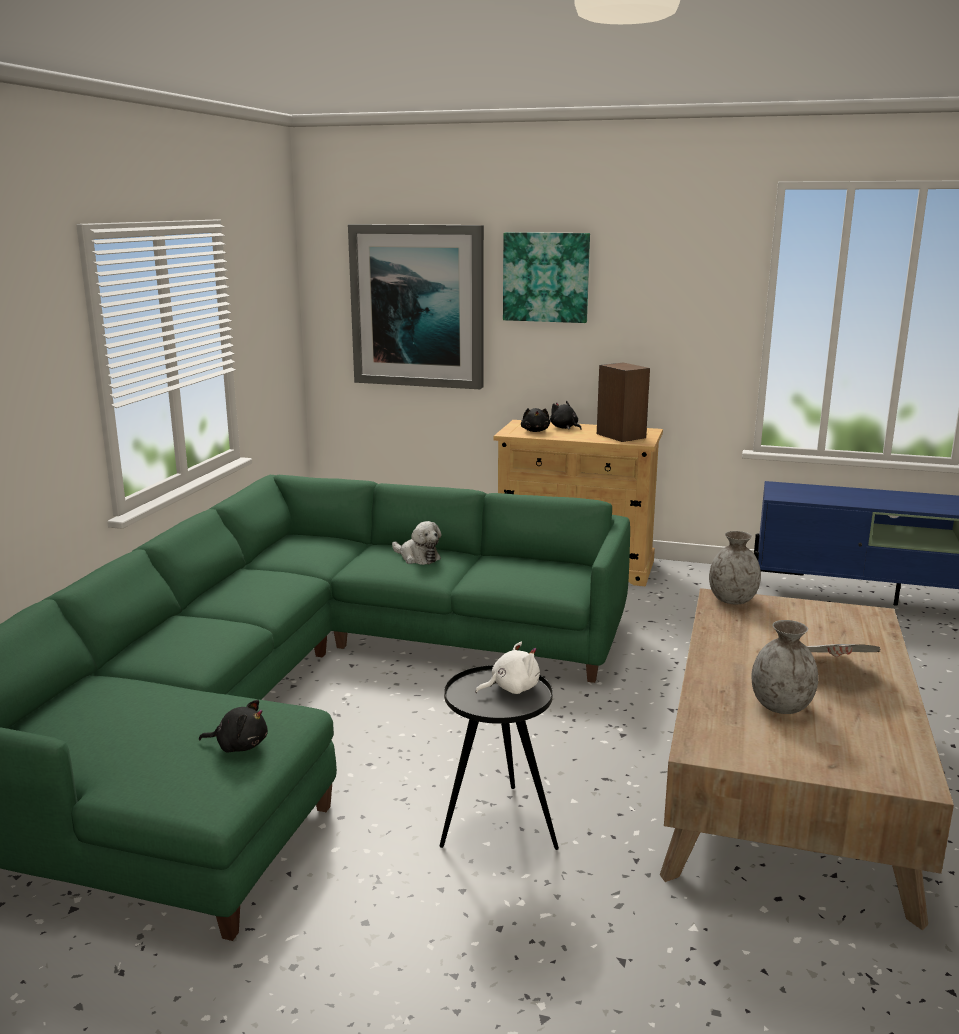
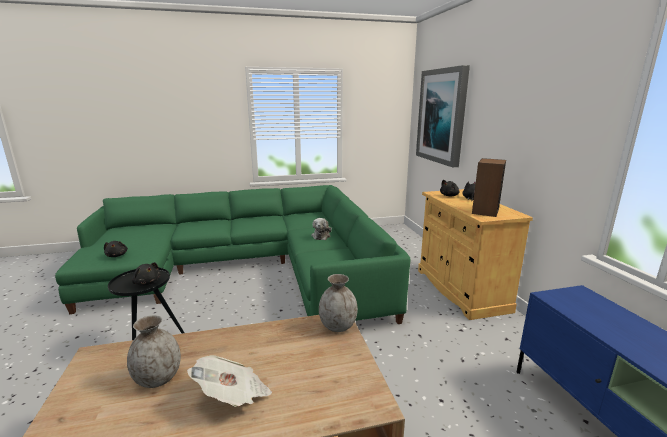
camera: 60 degrees right, 0 degrees up
(511, 688) = (147, 282): white plush toy -> black plush toy
(546, 277) = (491, 98): picture -> none

